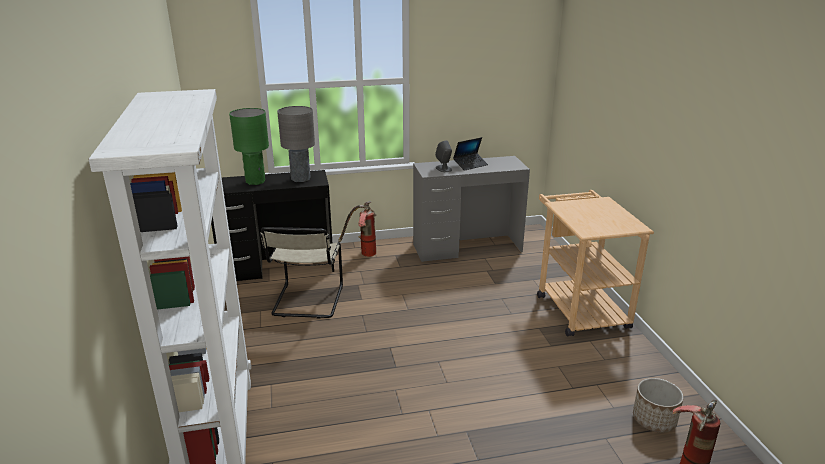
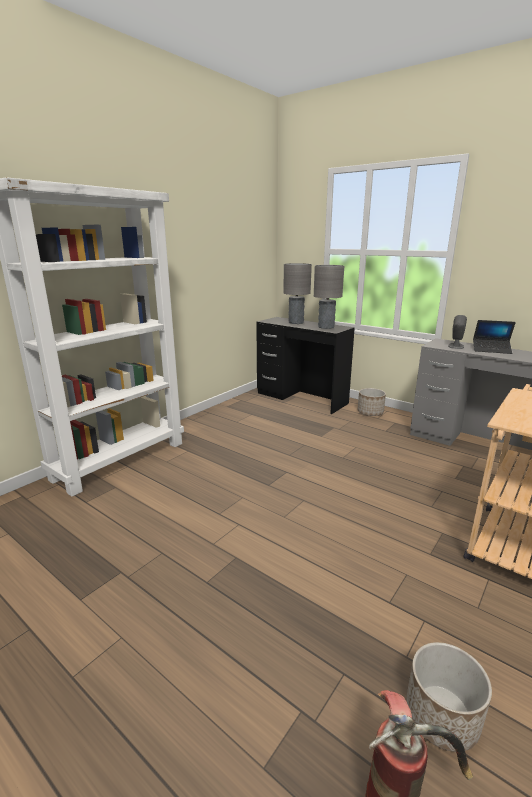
camera: 50 degrees right, 5 degrees down
(255, 181) = (296, 322): green table lamp -> grey table lamp
(307, 302) = (284, 422): beige chair -> none
(362, 254) = (370, 412): fire extinguisher -> planter

